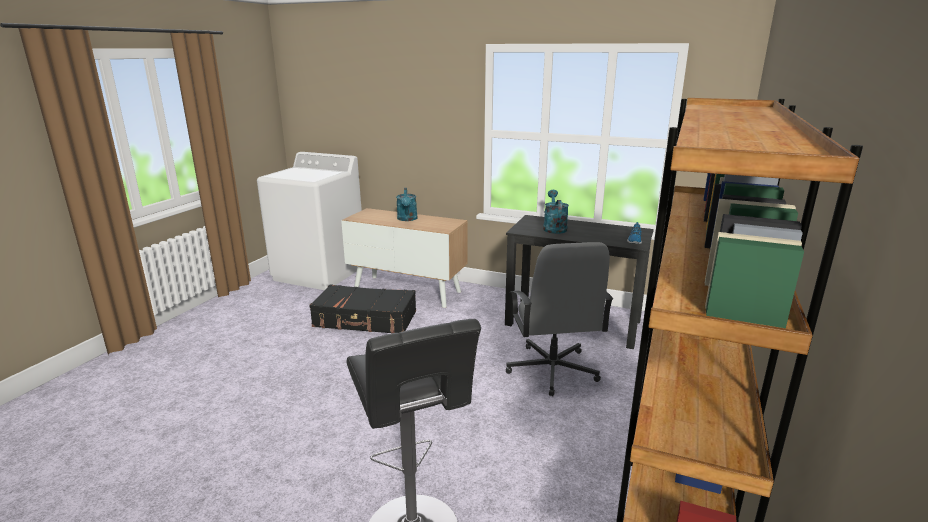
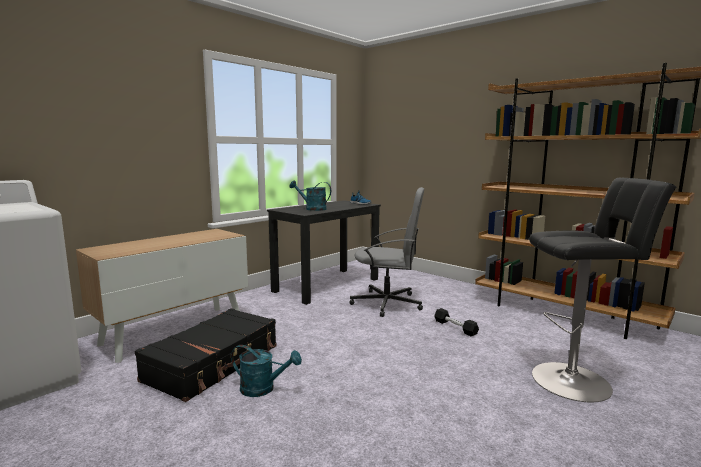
camera: 70 degrees left, 10 degrees down
(407, 219) = (168, 240): turquoise watering can -> turquoise watering can (263, 389)
(514, 428) = (455, 327): none -> black dumbbell

